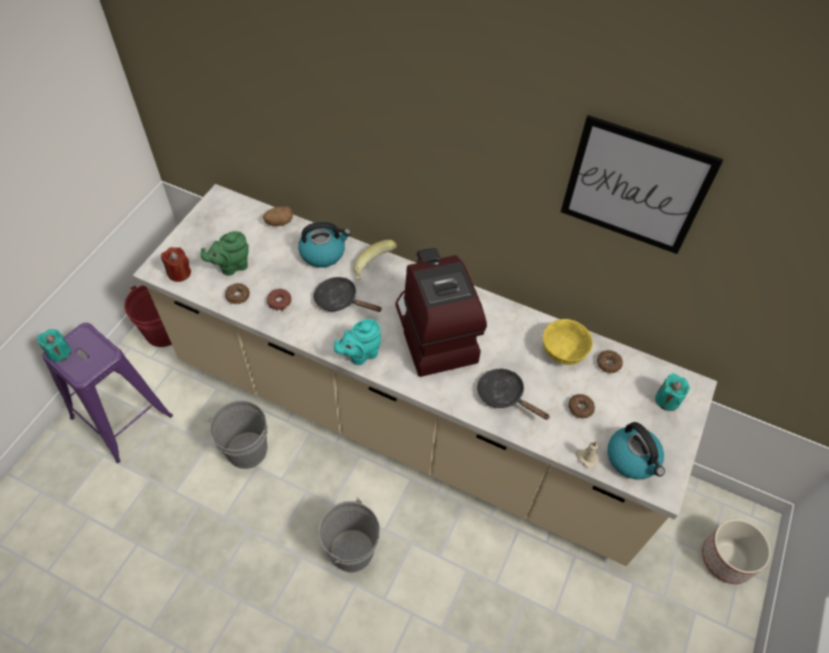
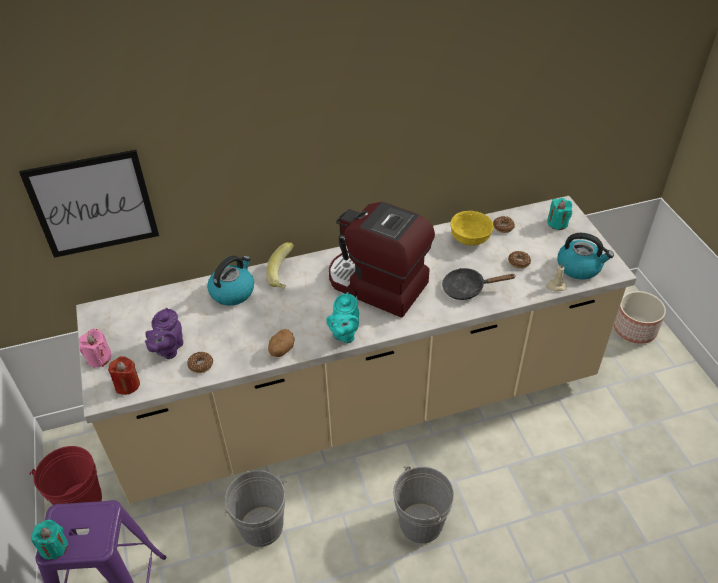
camera: 40 degrees left, 10 degrees down
(185, 237) = (99, 358): none -> pink candle
(231, 266) = (168, 349): green teapot -> purple teapot
(279, 222) = (170, 295): potato -> potato (281, 350)
(279, 302) = (240, 345): donut -> none
(340, 300) = (286, 312): black frying pan -> none
(635, 186) = (475, 67): picture -> picture (93, 204)

